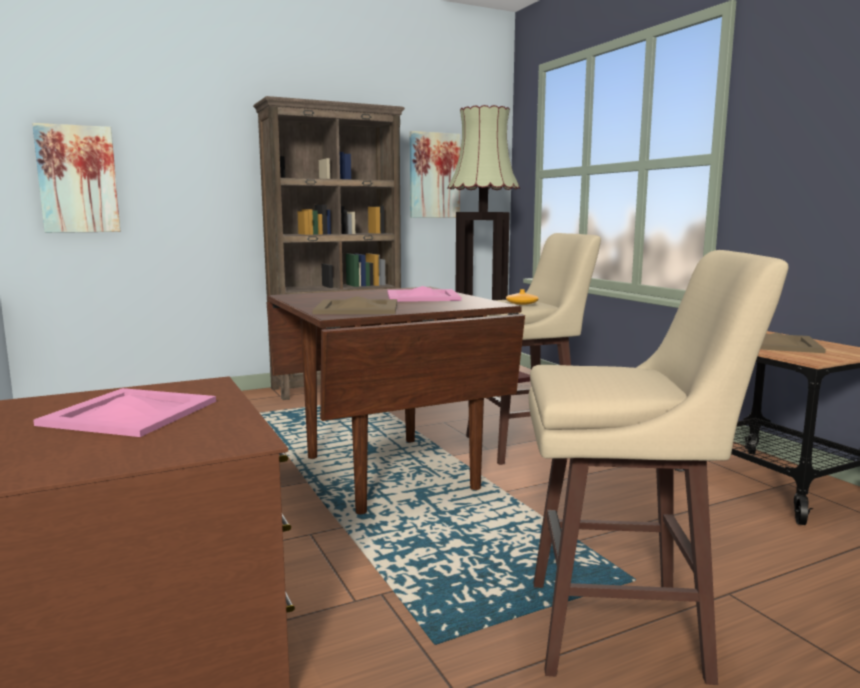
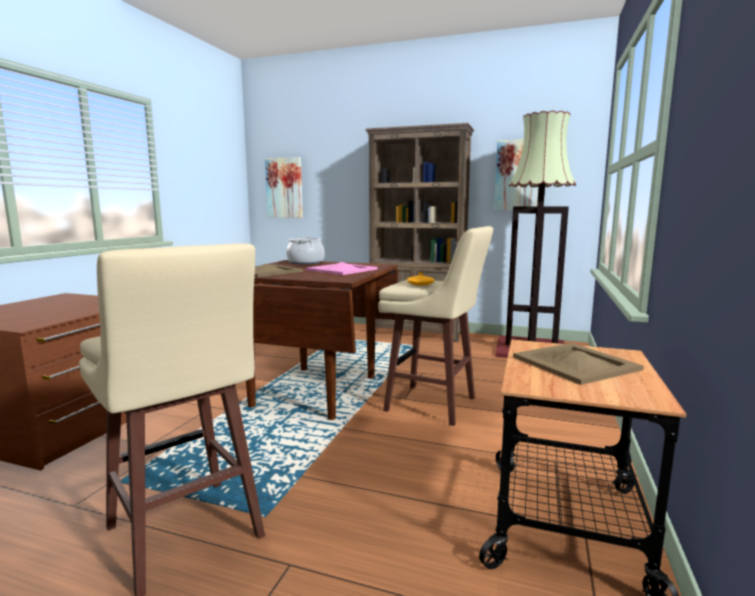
camera: 45 degrees right, 0 degrees up
(132, 412) = (64, 306): pink tray -> none
(324, 295) = (305, 262): none -> cooking pot

